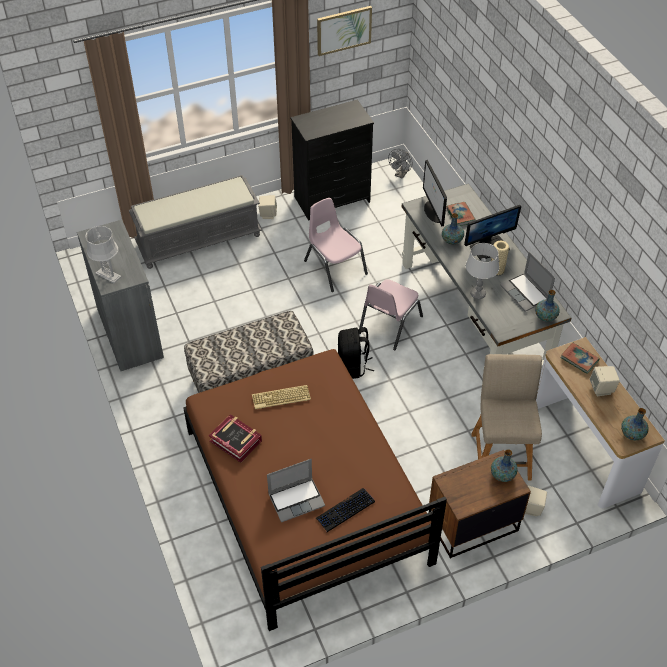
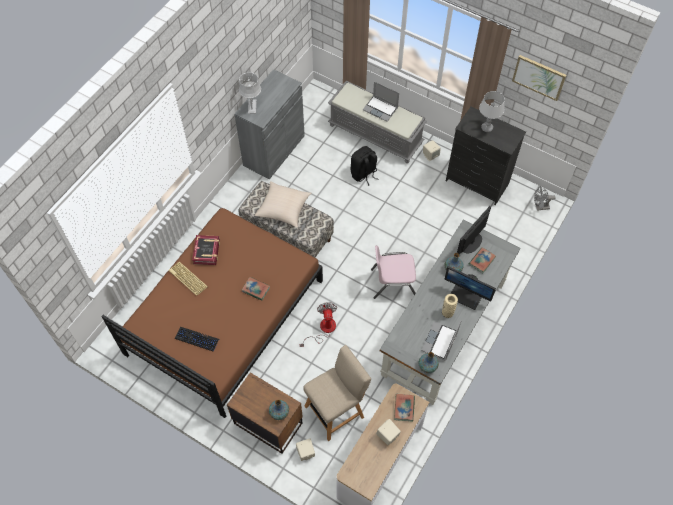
camera: 55 degrees right, 10 degrees up
(241, 344) = (283, 208): none -> beige pillow
(281, 398) = (255, 255): keyboard -> keyboard (187, 279)
(297, 499) = (186, 309): laptop -> laptop (381, 109)
(326, 420) = (255, 289): none -> book
(335, 267) = (417, 221): pink chair -> none
(353, 366) = (341, 283): black backpack -> black backpack (364, 174)
(396, 413) = (323, 329): none -> fan
(478, 294) = (414, 313): grey table lamp -> grey table lamp (487, 128)
(632, 434) = (361, 475): vase -> none

